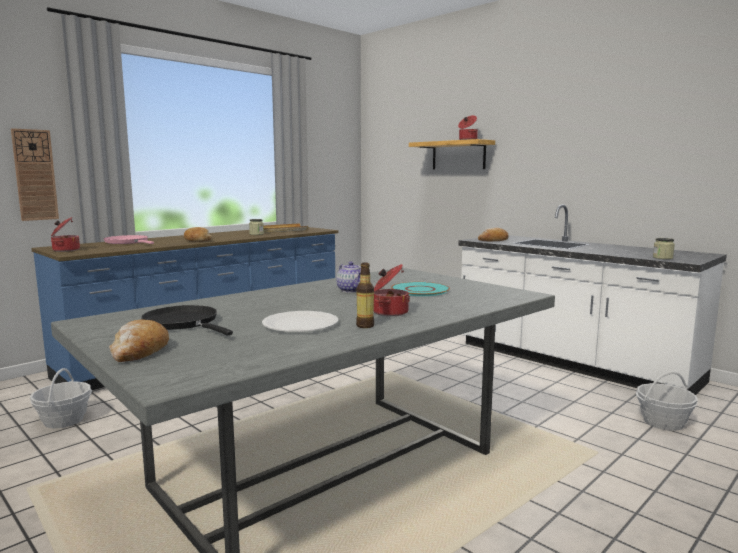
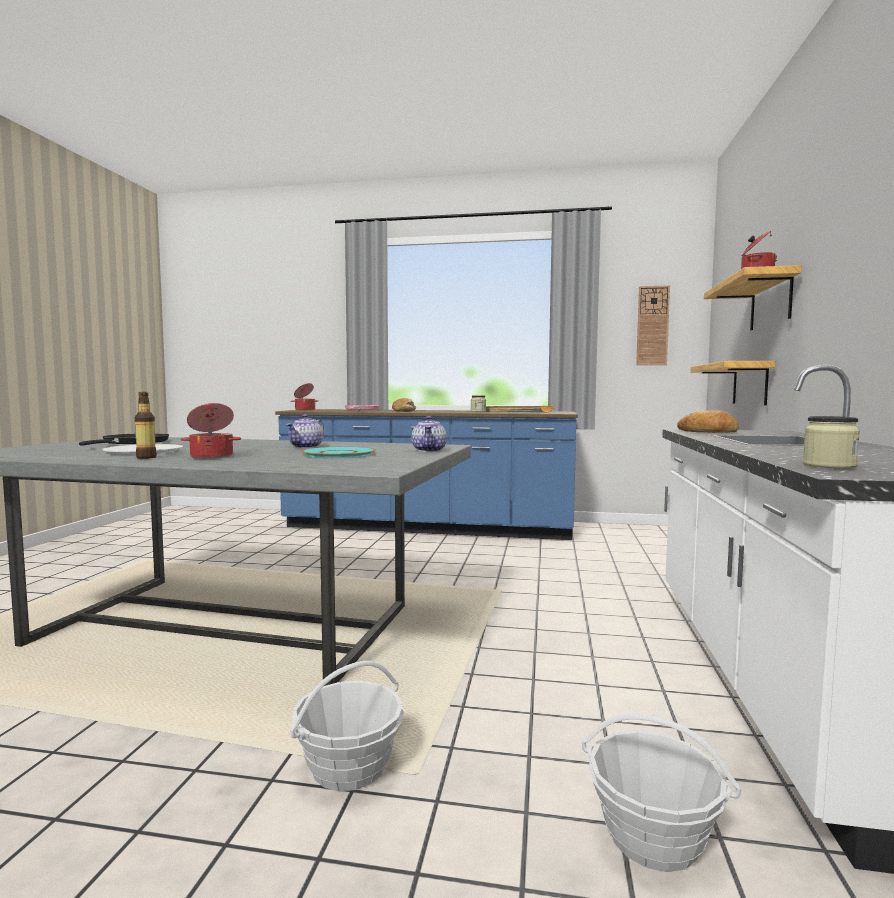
camera: 55 degrees right, 5 degrees down
(35, 175) = (325, 353): wall clock -> wall clock (652, 326)
(64, 420) = (247, 537): basket -> basket (349, 767)
(139, 351) = (45, 446): bread -> none
(429, 276) = (429, 450): none -> teapot
(434, 203) = (750, 384): none -> shelf

